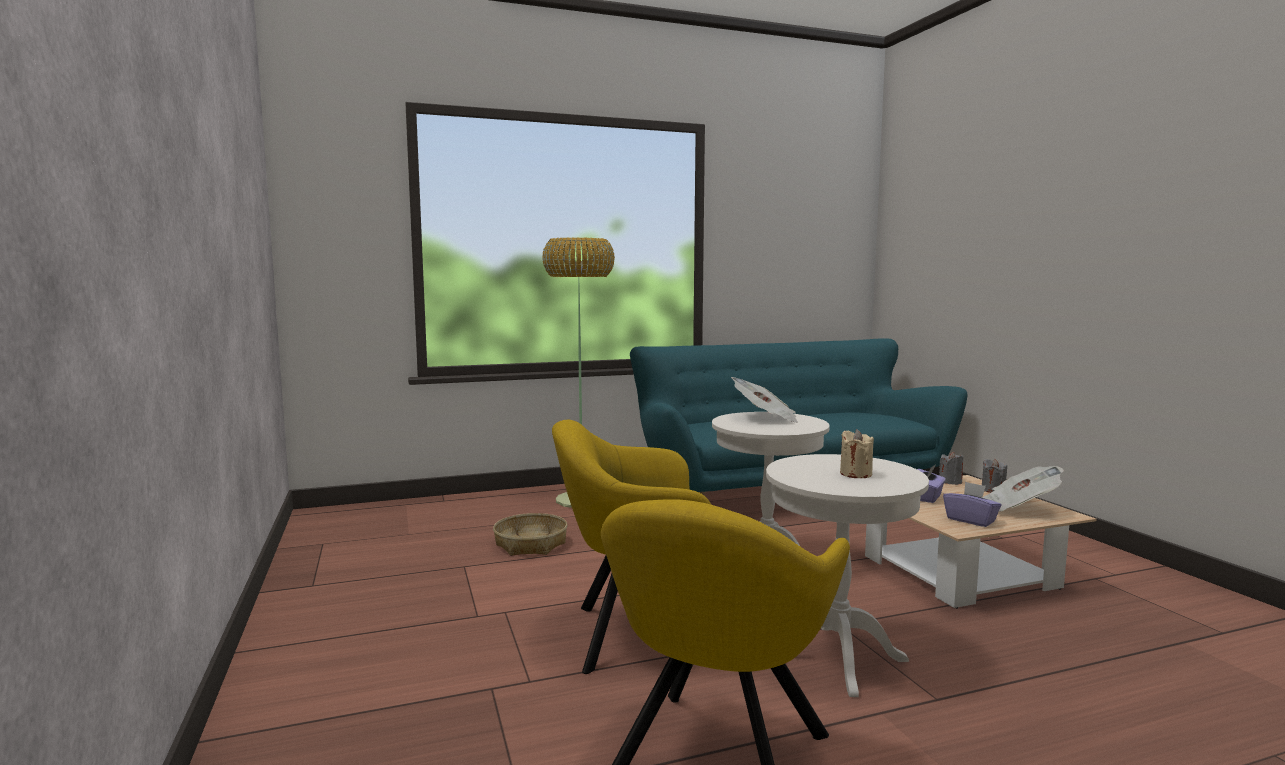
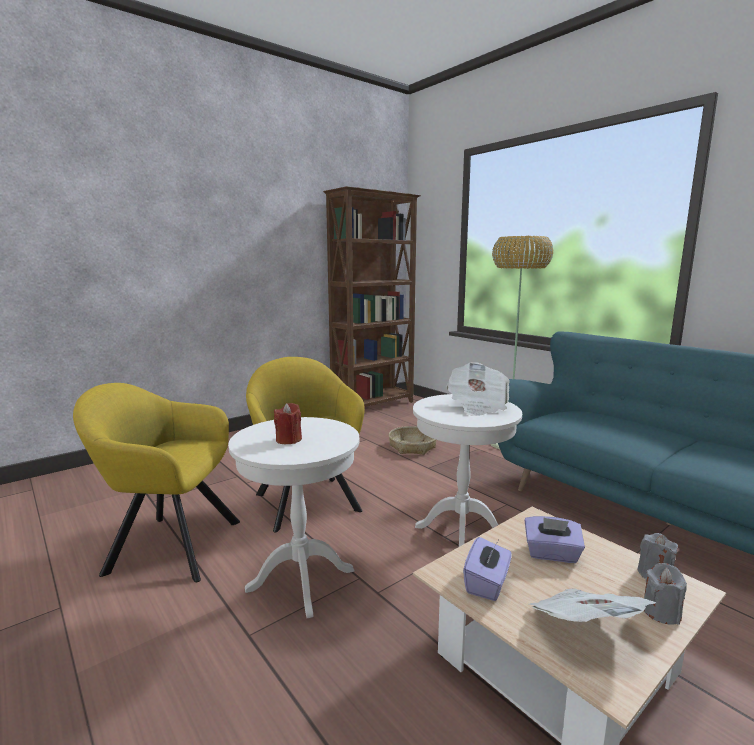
camera: 70 degrees right, 5 degrees up
(320, 538) = (374, 405): none -> brown bookcase
(855, 474) = (289, 440): beige candle -> red candle

